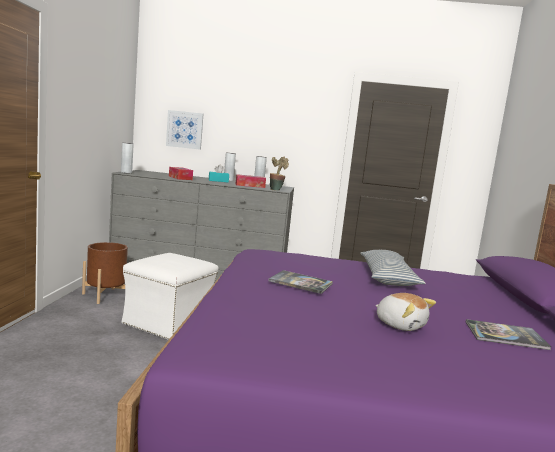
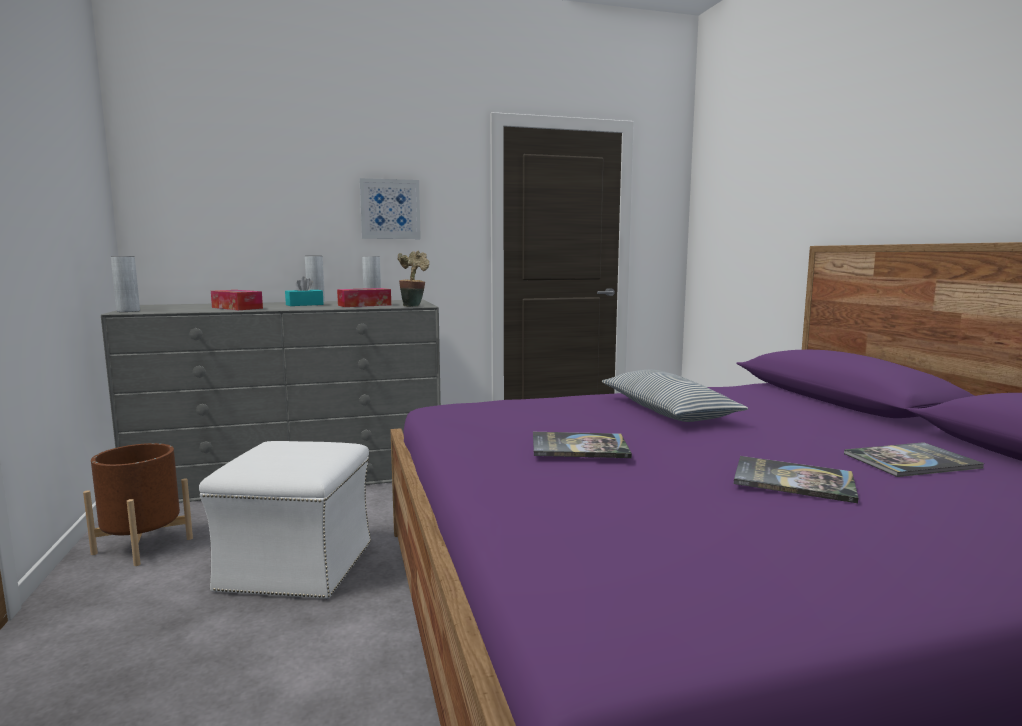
camera: 20 degrees left, 0 degrees up
(184, 129) = (219, 224): picture -> picture (390, 209)
(400, 325) = (793, 480): plush toy -> book

